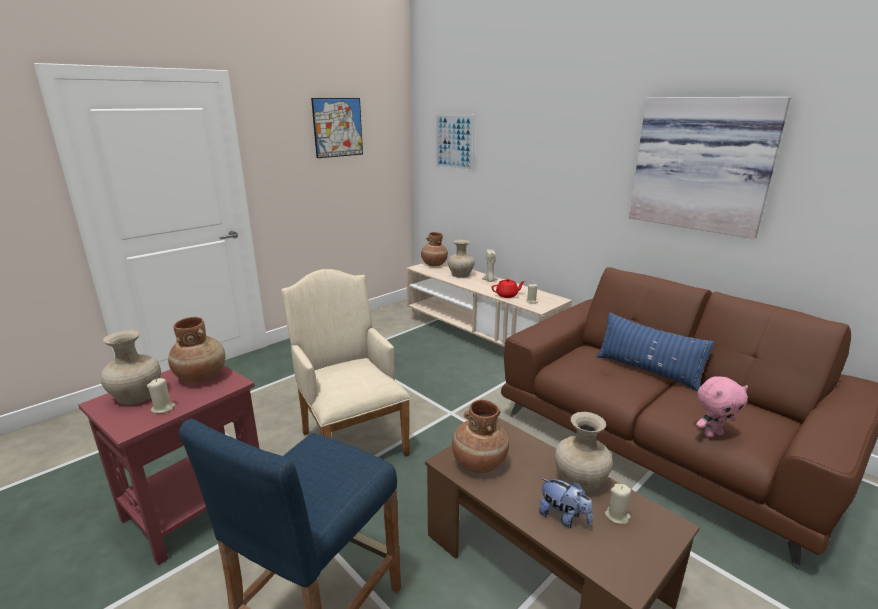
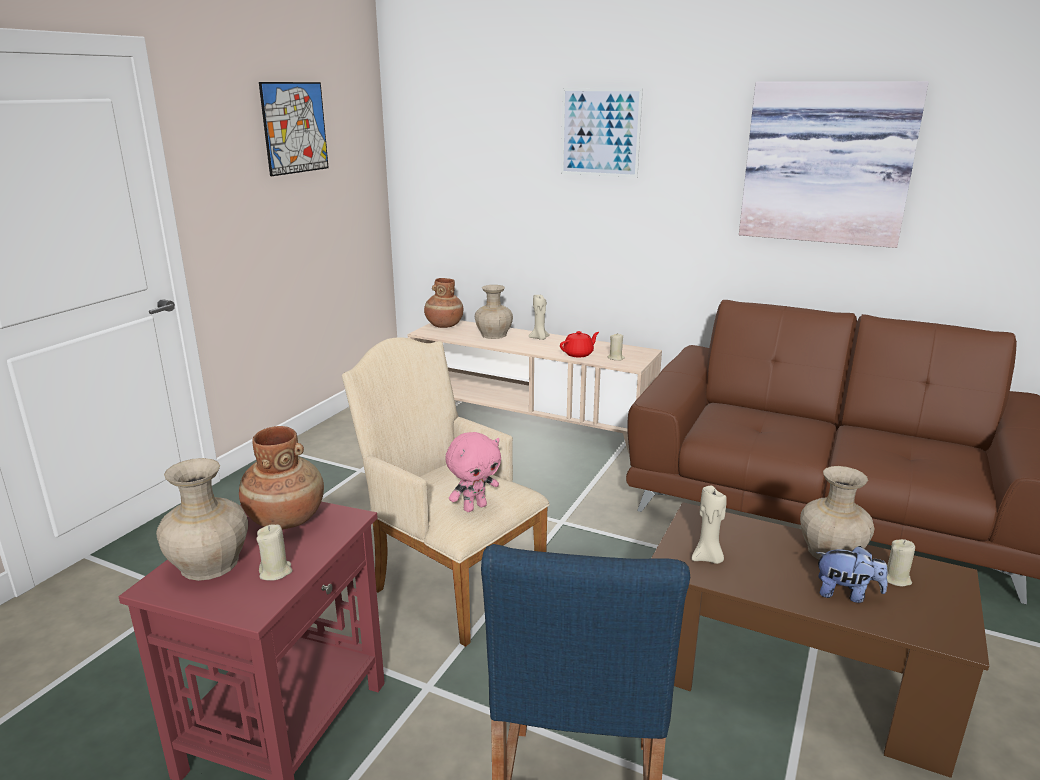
camera: 20 degrees left, 0 degrees up
(454, 142) = (462, 146): picture -> picture (600, 132)
(478, 462) = (708, 558): brown vase -> beige candle
(647, 370) = (804, 420): blue pillow -> none
(712, 433) = (918, 475): pink plush toy -> pink plush toy (474, 507)

